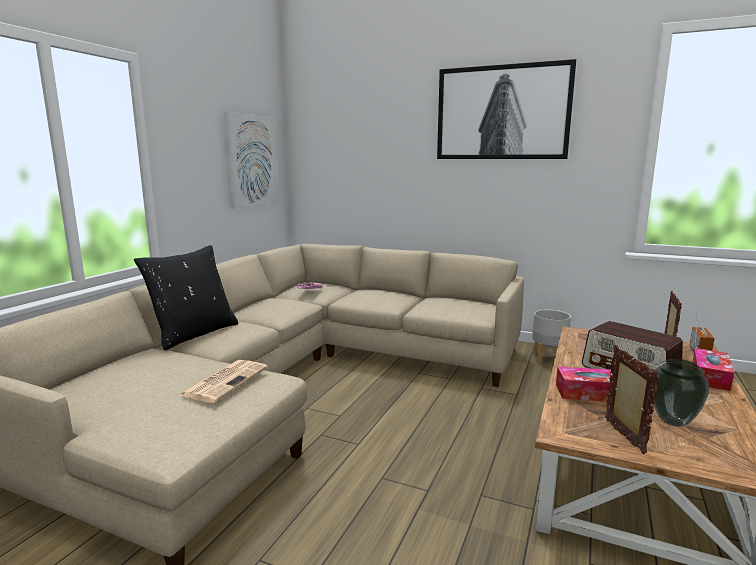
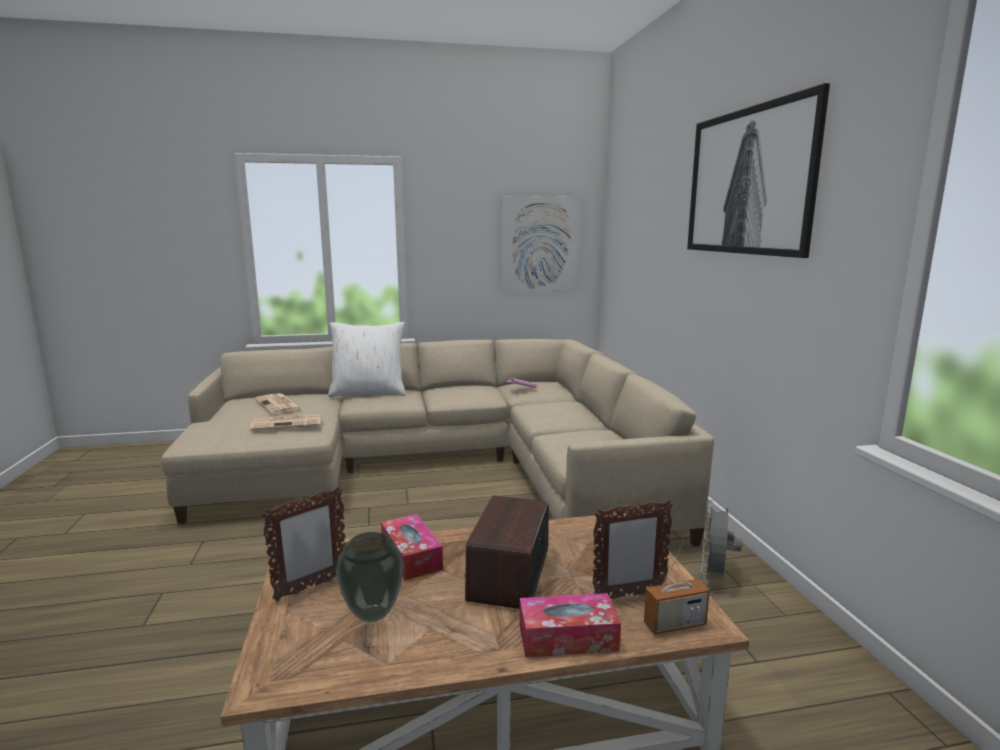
camera: 55 degrees right, 0 degrees up
(146, 374) = (279, 405): none -> newspaper
(194, 333) = (369, 393): black pillow -> white pillow
(548, 359) = (714, 576): grey planter -> grey fan

